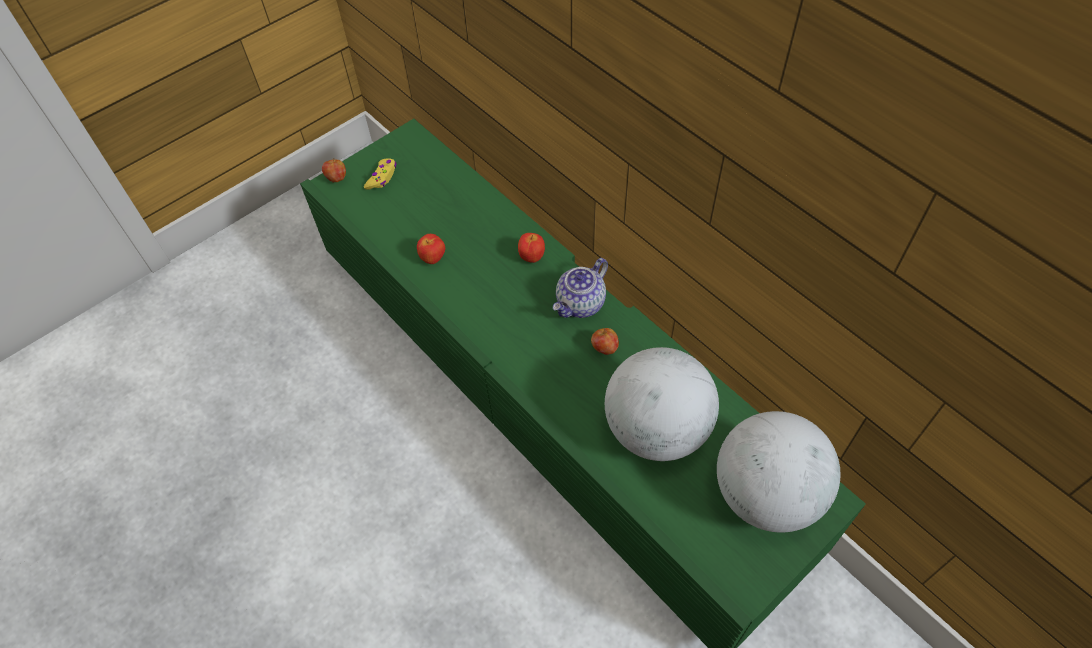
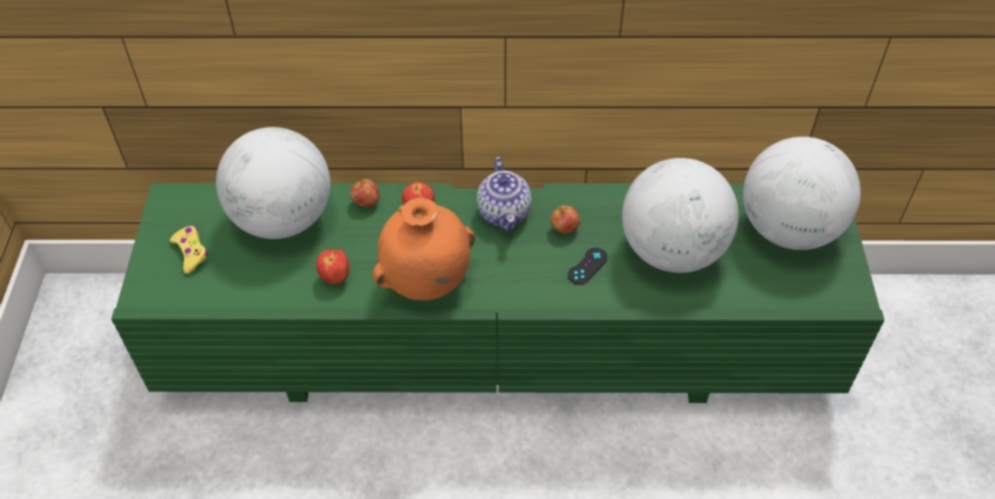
camera: 50 degrees left, 5 degrees down
(336, 178) = (143, 287): apple -> apple (366, 202)
(451, 197) = (283, 219): none -> globe
(476, 307) = (426, 283): none -> orange vase
(585, 386) = (587, 266): none -> black game controller

